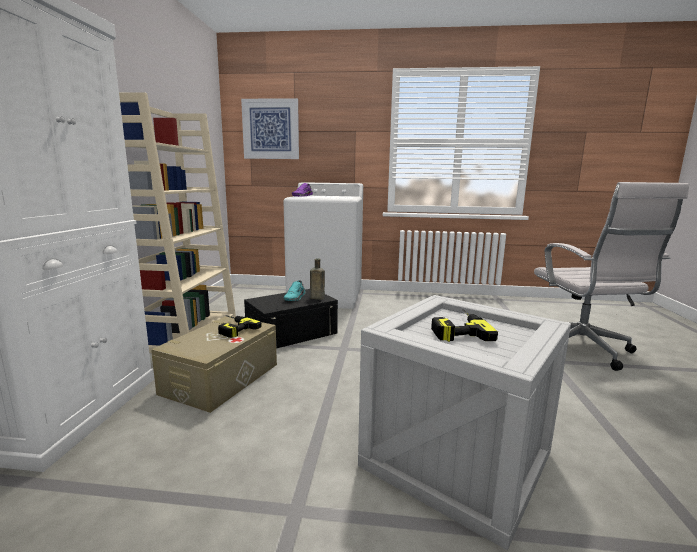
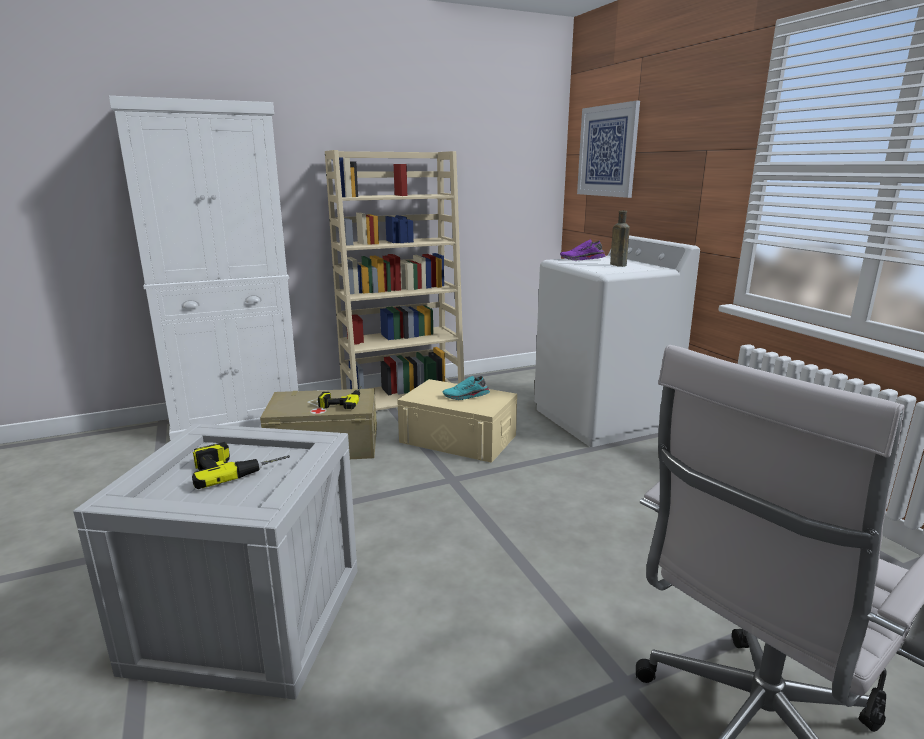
camera: 60 degrees right, 5 degrees up
(291, 333) = (458, 439): black storage box -> beige storage box
(316, 298) = (480, 405): brown bottle -> brown bottle (617, 265)

